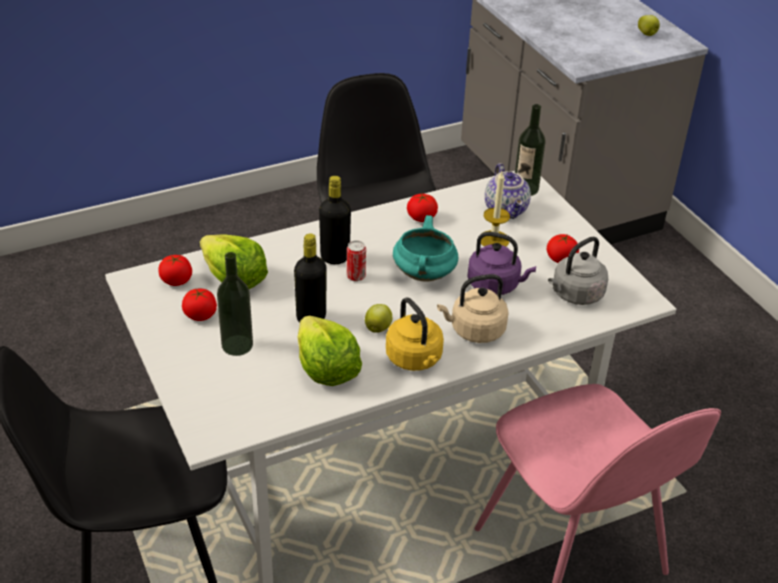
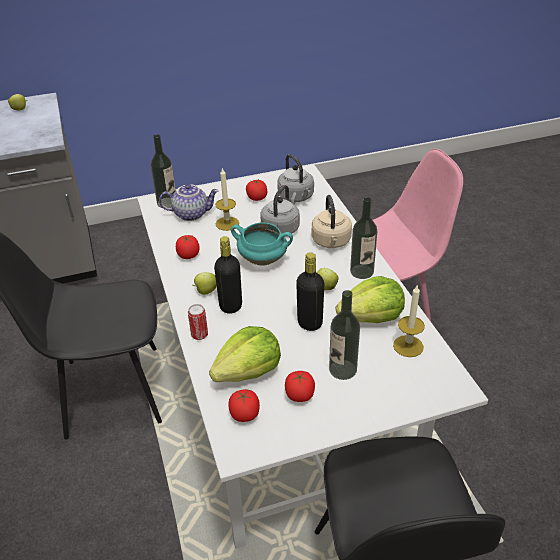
camera: 80 degrees left, 0 degrees up
(276, 399) = (408, 346): none -> candle
(356, 276) = (259, 295): can -> can (199, 335)
(357, 237) = (205, 291): none -> apple
(415, 359) = (362, 271): yellow kettle -> bottle
(496, 285) = (281, 228): purple kettle -> grey kettle

